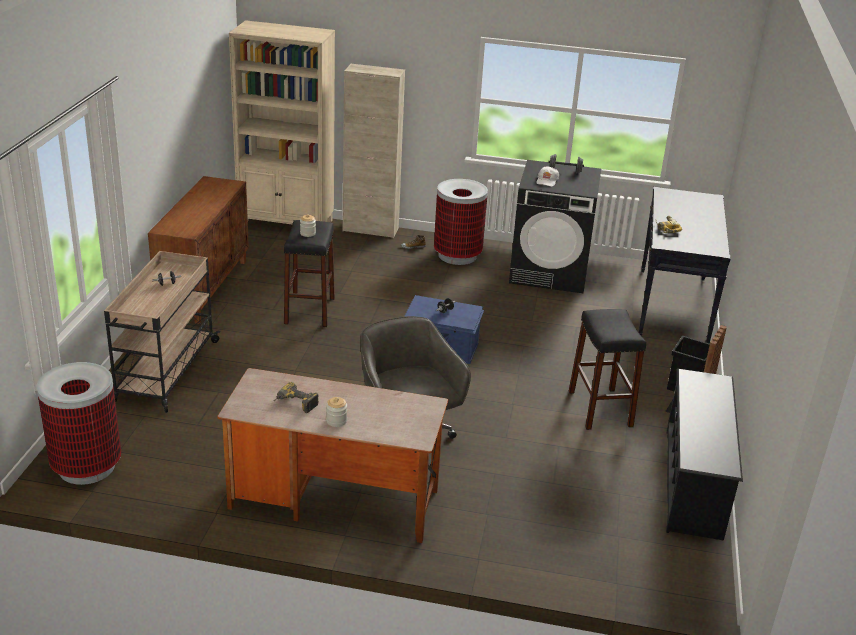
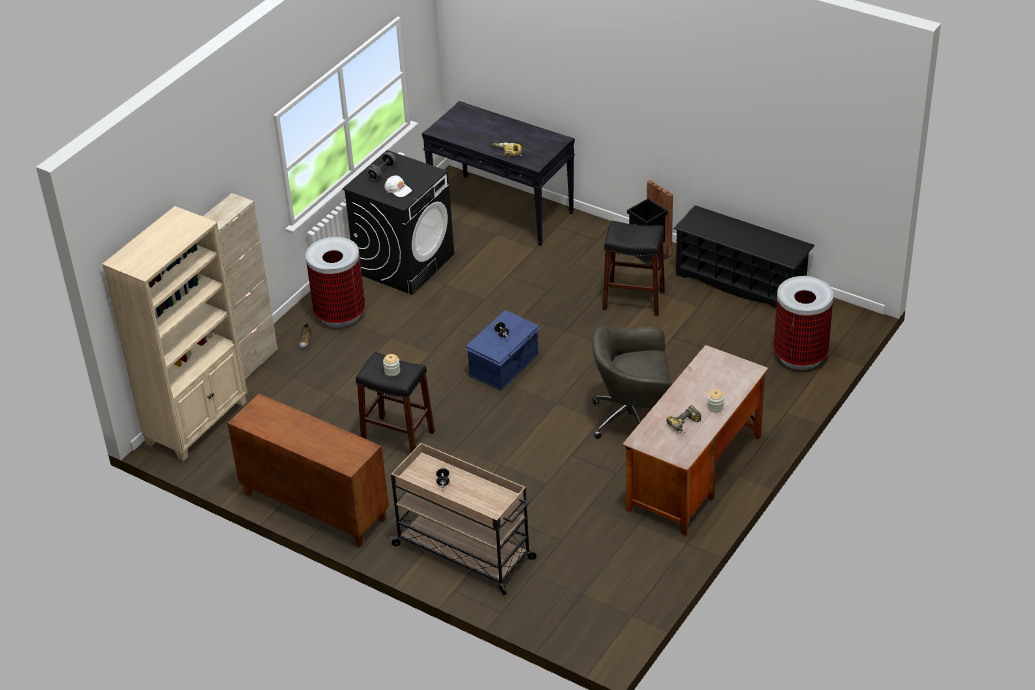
camera: 65 degrees left, 10 degrees up
(86, 466) = (596, 617): trash can -> trash can (800, 356)

